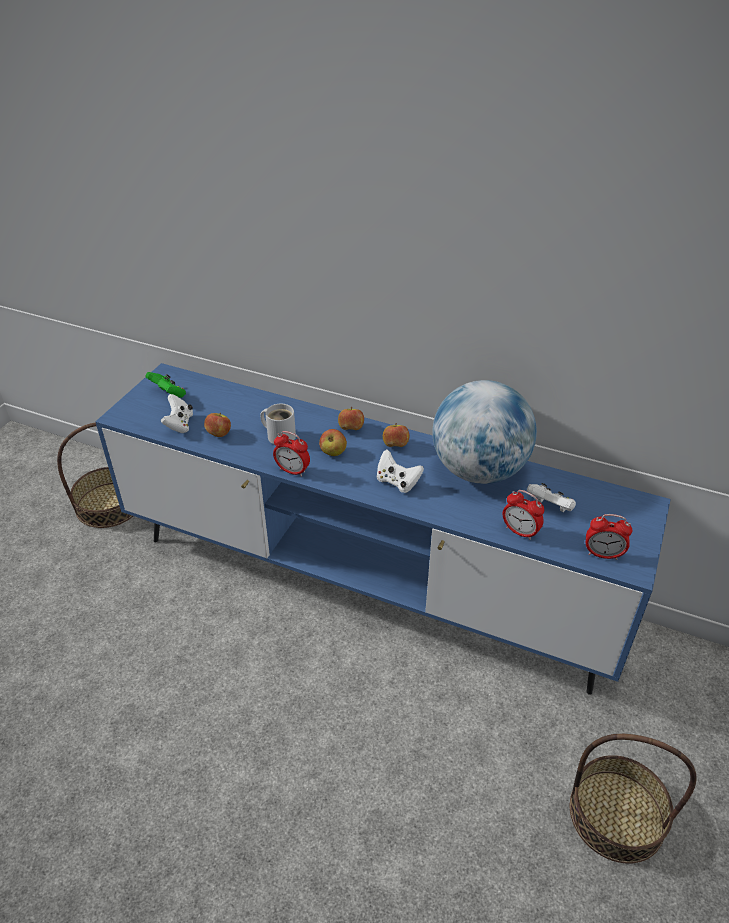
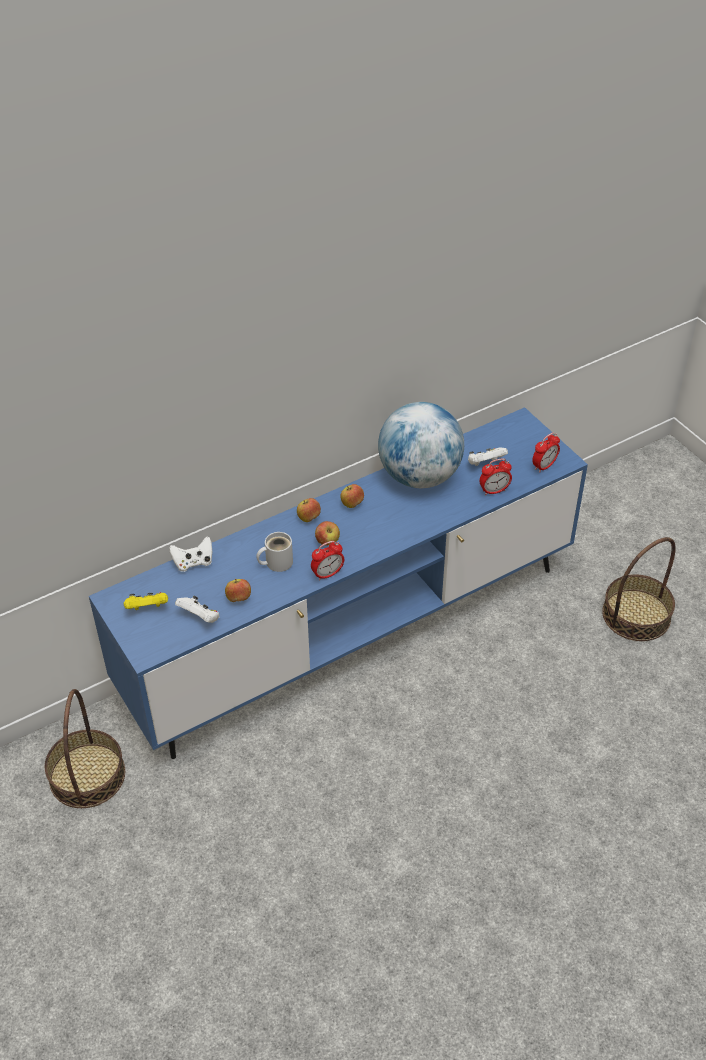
camera: 55 degrees left, 5 degrees up
(169, 394) = (147, 608): green game controller -> yellow game controller
(397, 482) = (393, 523): white game controller -> white game controller (193, 562)

